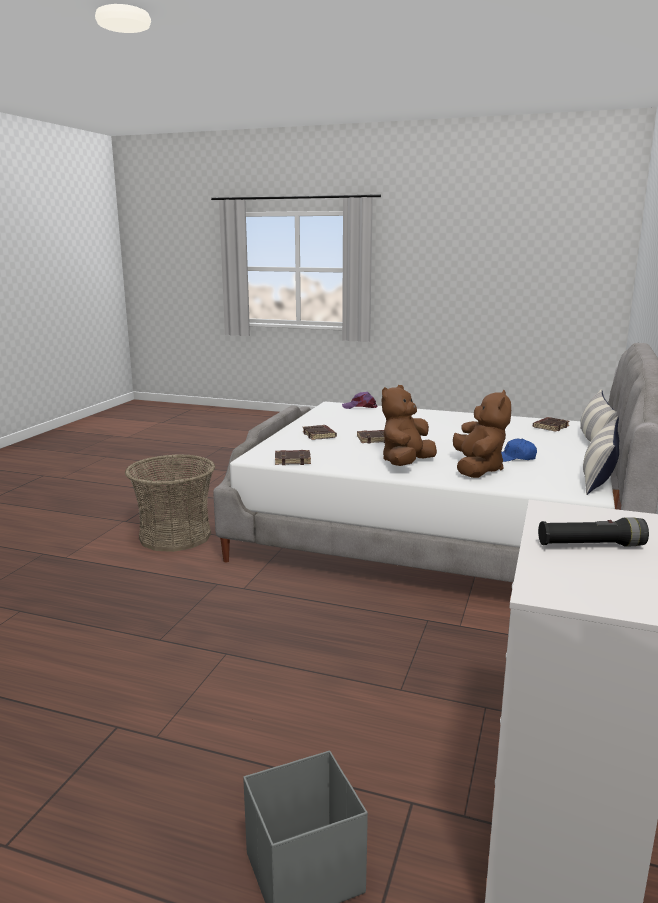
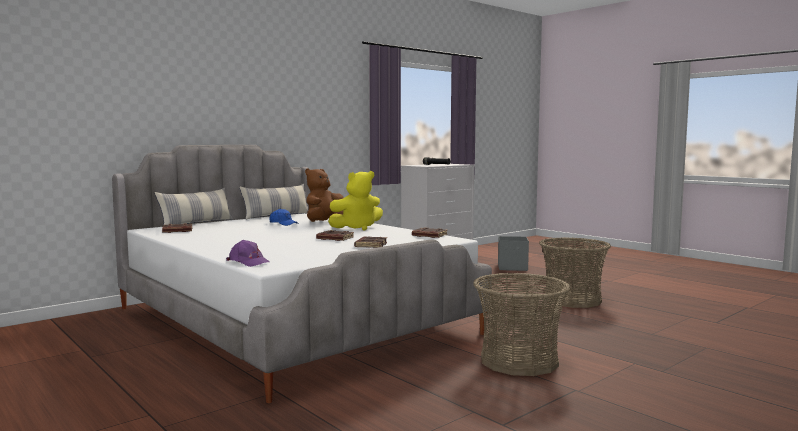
camera: 150 degrees left, 10 degrees down
(117, 682) = (572, 300): none -> basket
(406, 464) = (357, 228): brown plush toy -> yellow plush toy

